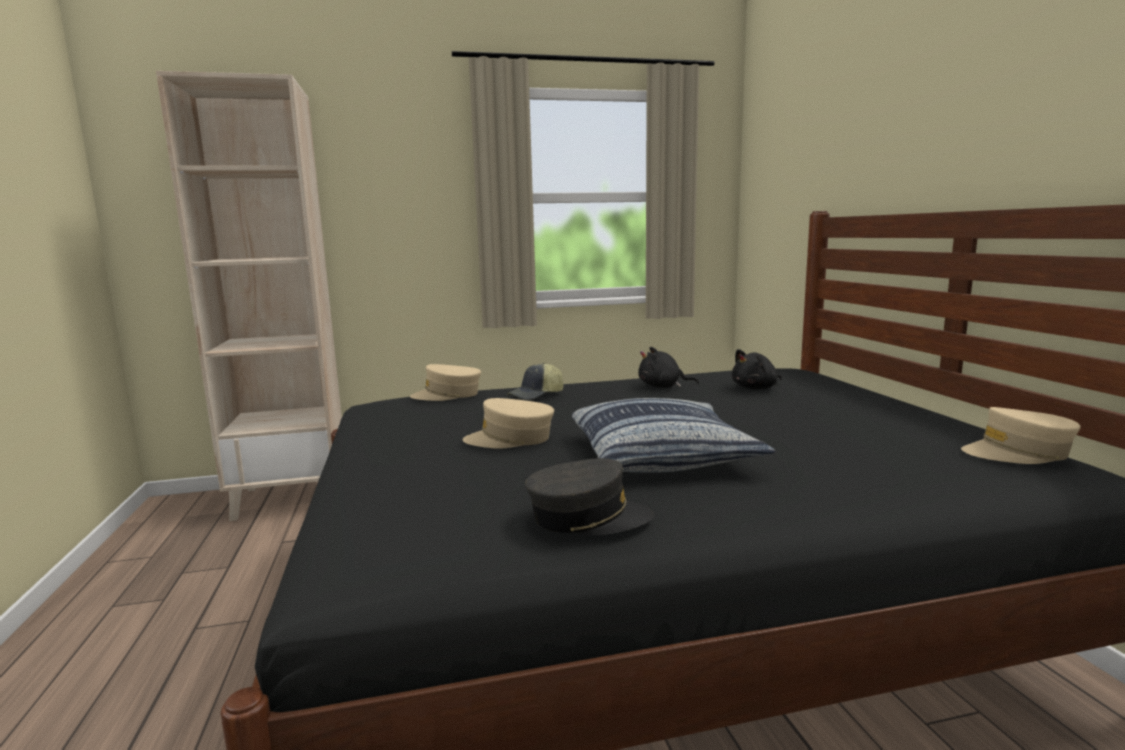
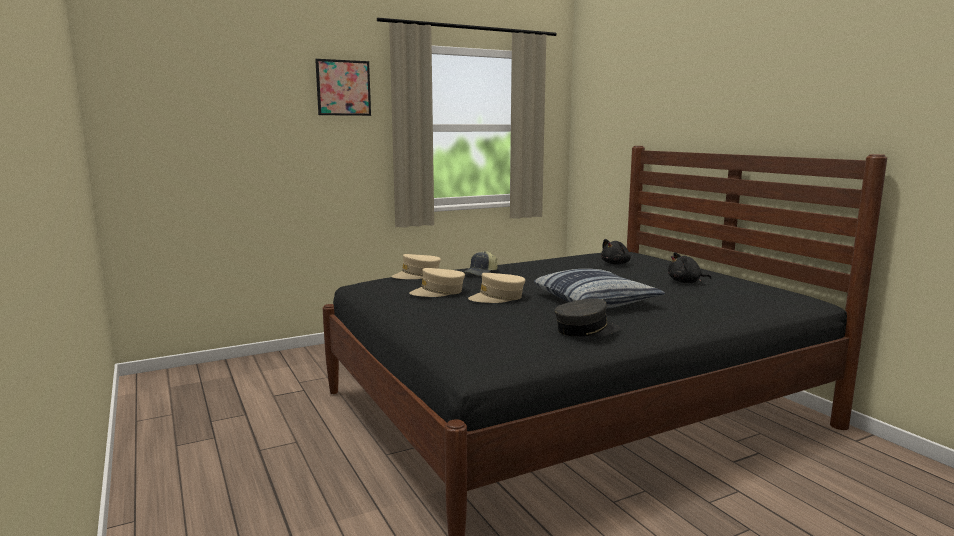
camera: 15 degrees left, 0 degrees up
(292, 498) = (252, 367): beige bookcase -> none
(414, 148) = (343, 88): none -> picture
(663, 387) = (557, 265): black plush toy -> black plush toy (686, 282)
(1018, 453) = (774, 291): beige cap -> beige cap (438, 292)

